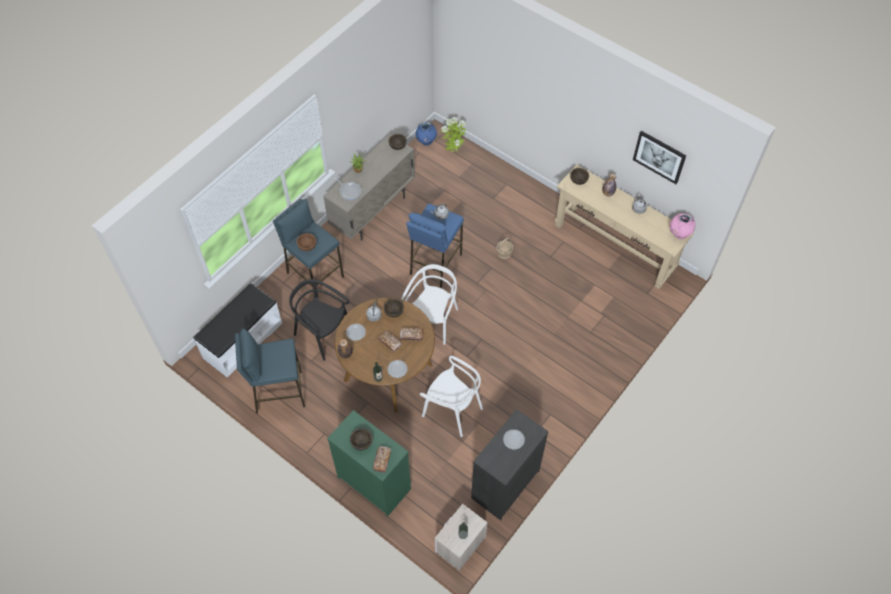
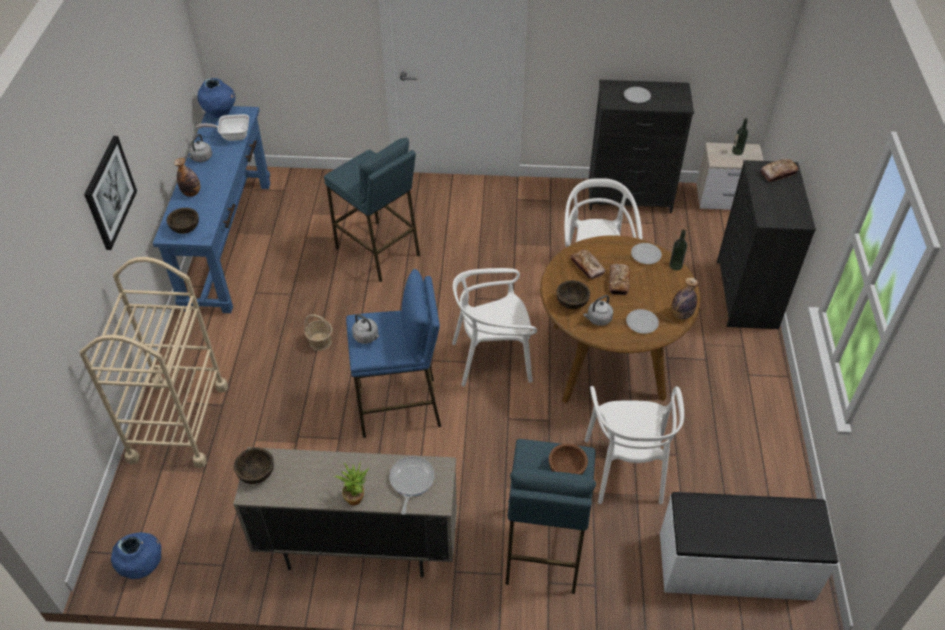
camera: 125 degrees left, 10 degrees down
(278, 392) = (754, 460): blue stool -> blue stool (378, 252)
(322, 333) = (626, 469): black chair -> white chair
(362, 442) = (782, 198): brown bowl -> none
(374, 482) = (745, 294): green dresser -> black dresser
(453, 151) = (146, 511): potted plant -> none
(495, 178) = (178, 422): none -> beige cart
(614, 246) = (228, 243): beige console table -> blue console table
(651, 231) = (232, 136): none -> frying pan
(659, 156) = (156, 68): picture -> picture (109, 192)
(679, 234) = (220, 114): pink vase -> blue vase

